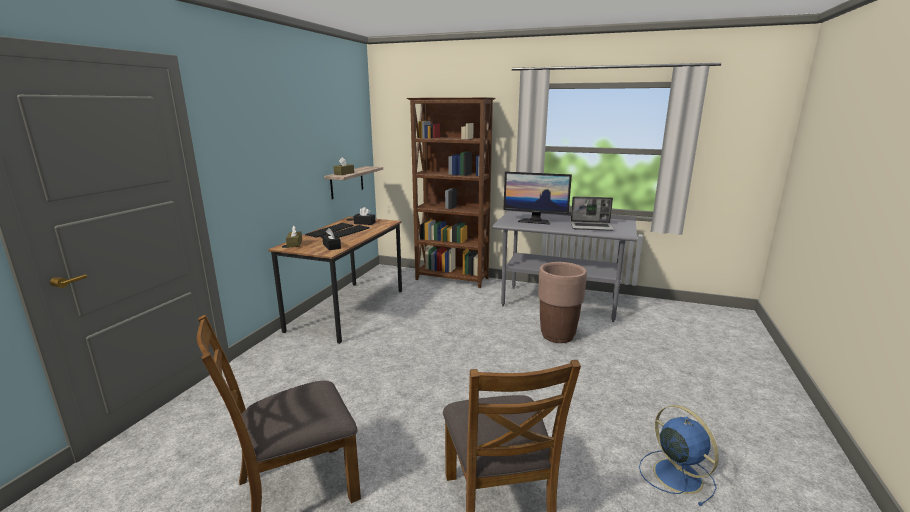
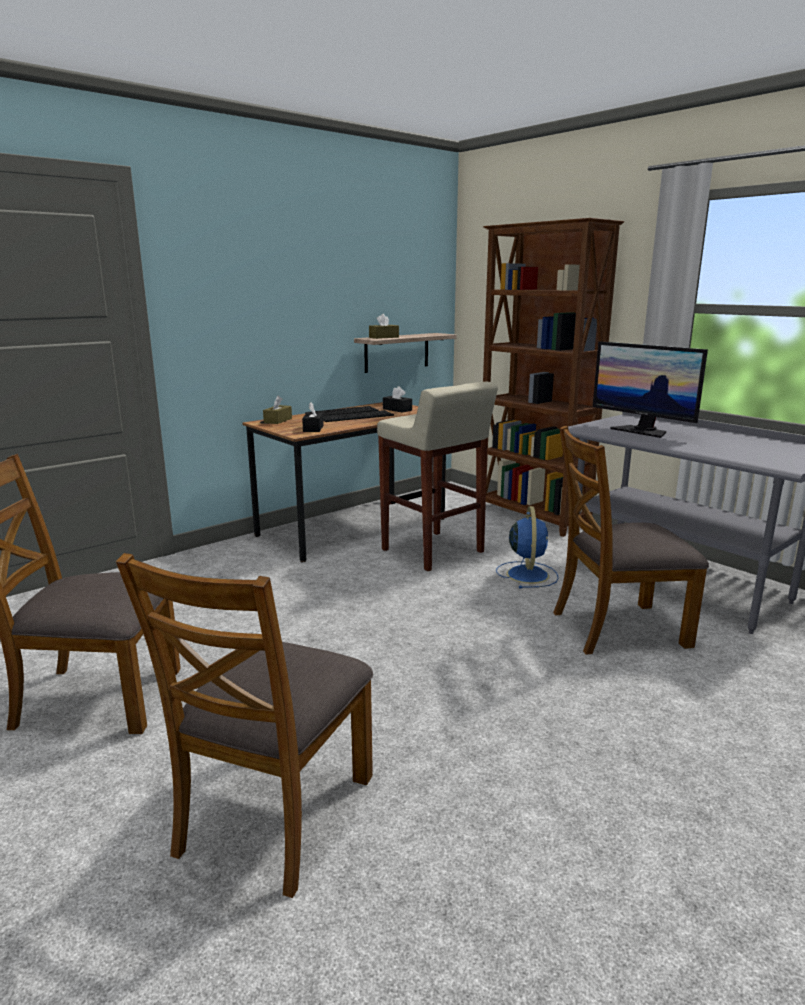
camera: 30 degrees right, 0 degrees up
(418, 315) = (433, 551): none -> beige stool
(557, 336) = (617, 628): brown planter -> brown chair
(592, 227) = (735, 450): laptop -> none
(675, 474) = (598, 894): blue fan -> blue fan (527, 574)

